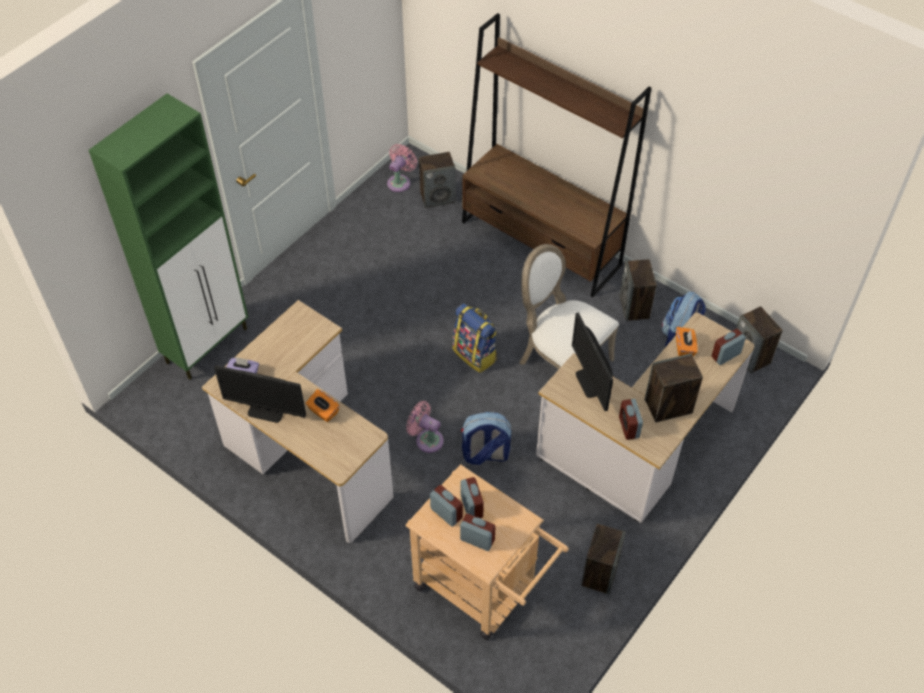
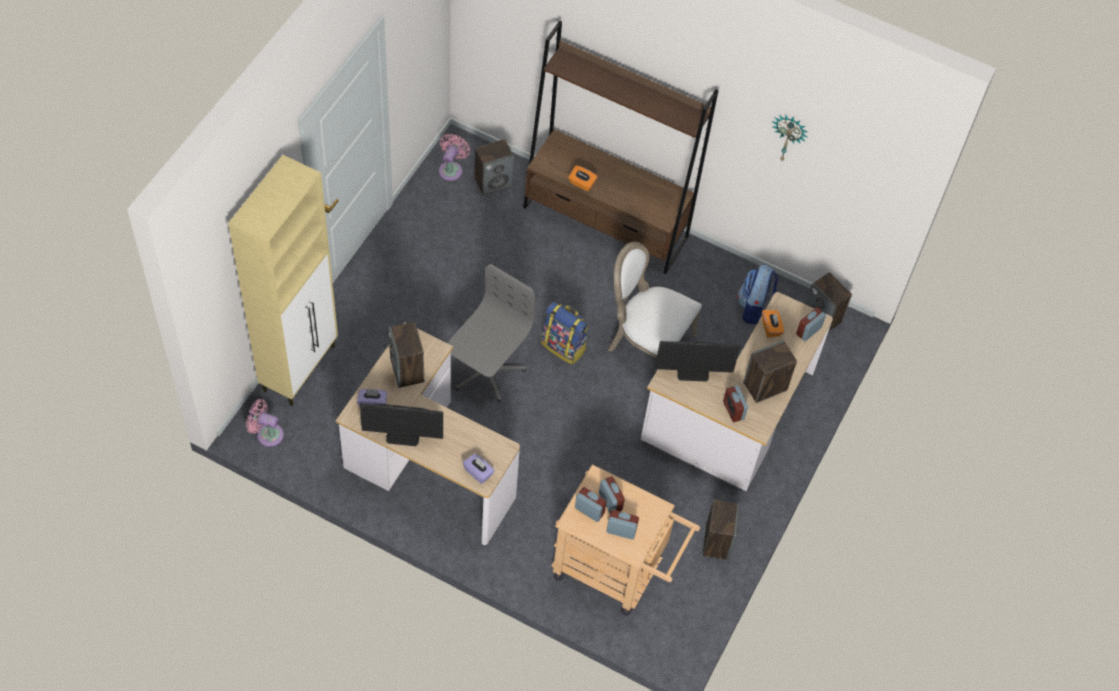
camera: 15 degrees left, 5 degrees up
(208, 345) = (300, 368): green cabinet -> beige cabinet
(323, 412) = (456, 430): orange tissue box -> orange tissue box (582, 183)
(336, 458) = (478, 472): none -> purple tissue box
(391, 368) = (486, 370): none -> grey office chair
(426, 439) = (535, 437): pink fan -> pink fan (267, 434)
(485, 454) = (593, 444): backpack -> none
(591, 382) = (693, 372): monitor -> monitor turned 60 degrees counterclockwise
(634, 307) = (707, 280): speaker -> speaker (407, 370)
(723, 144) = (788, 137): none -> wall clock

